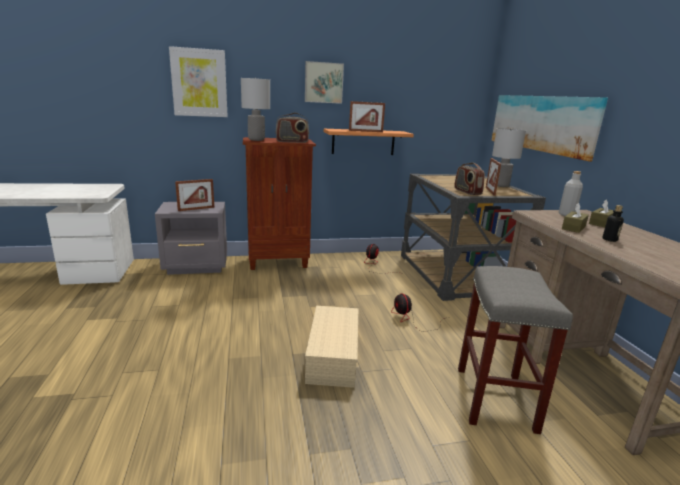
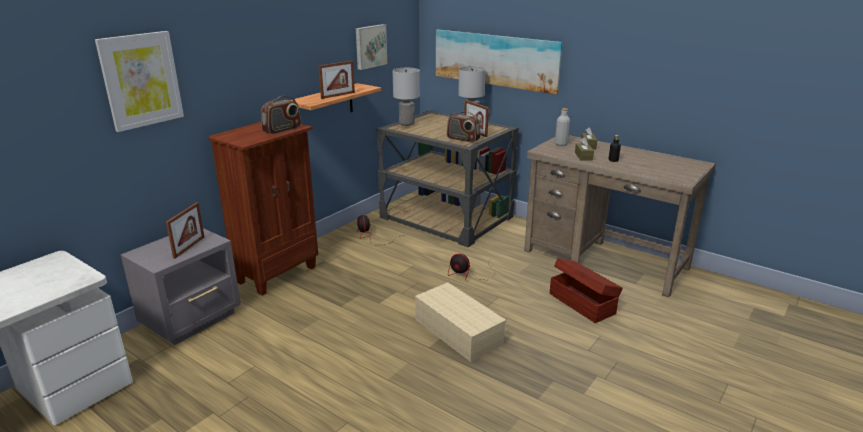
camera: 40 degrees left, 5 degrees up
(256, 140) = (244, 139): grey table lamp -> grey table lamp (406, 125)
(323, 82) = (279, 47): picture -> picture (370, 46)
(494, 397) = (582, 303): grey stool -> brown storage box

